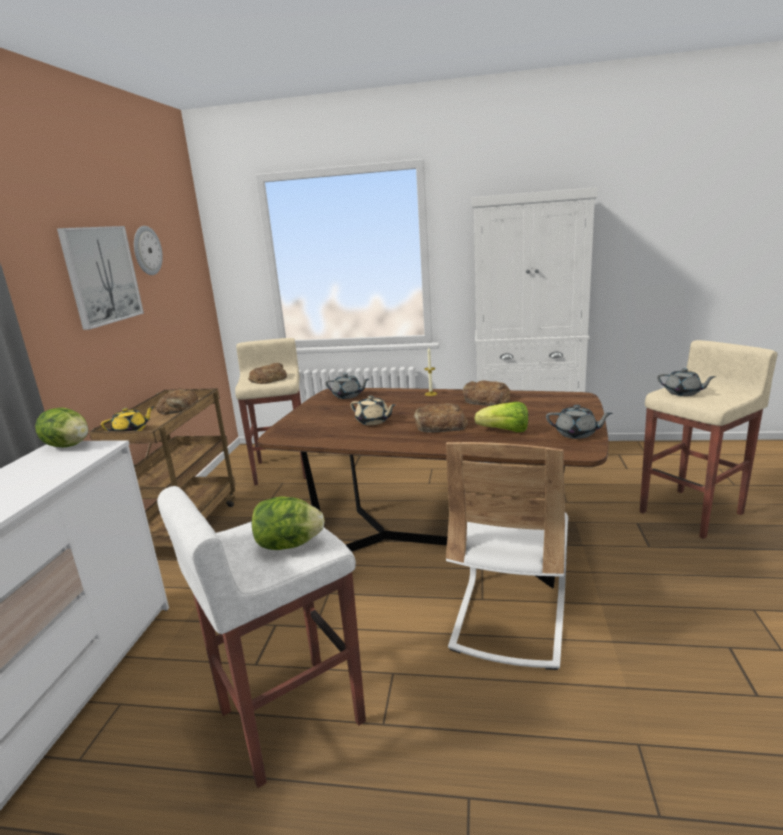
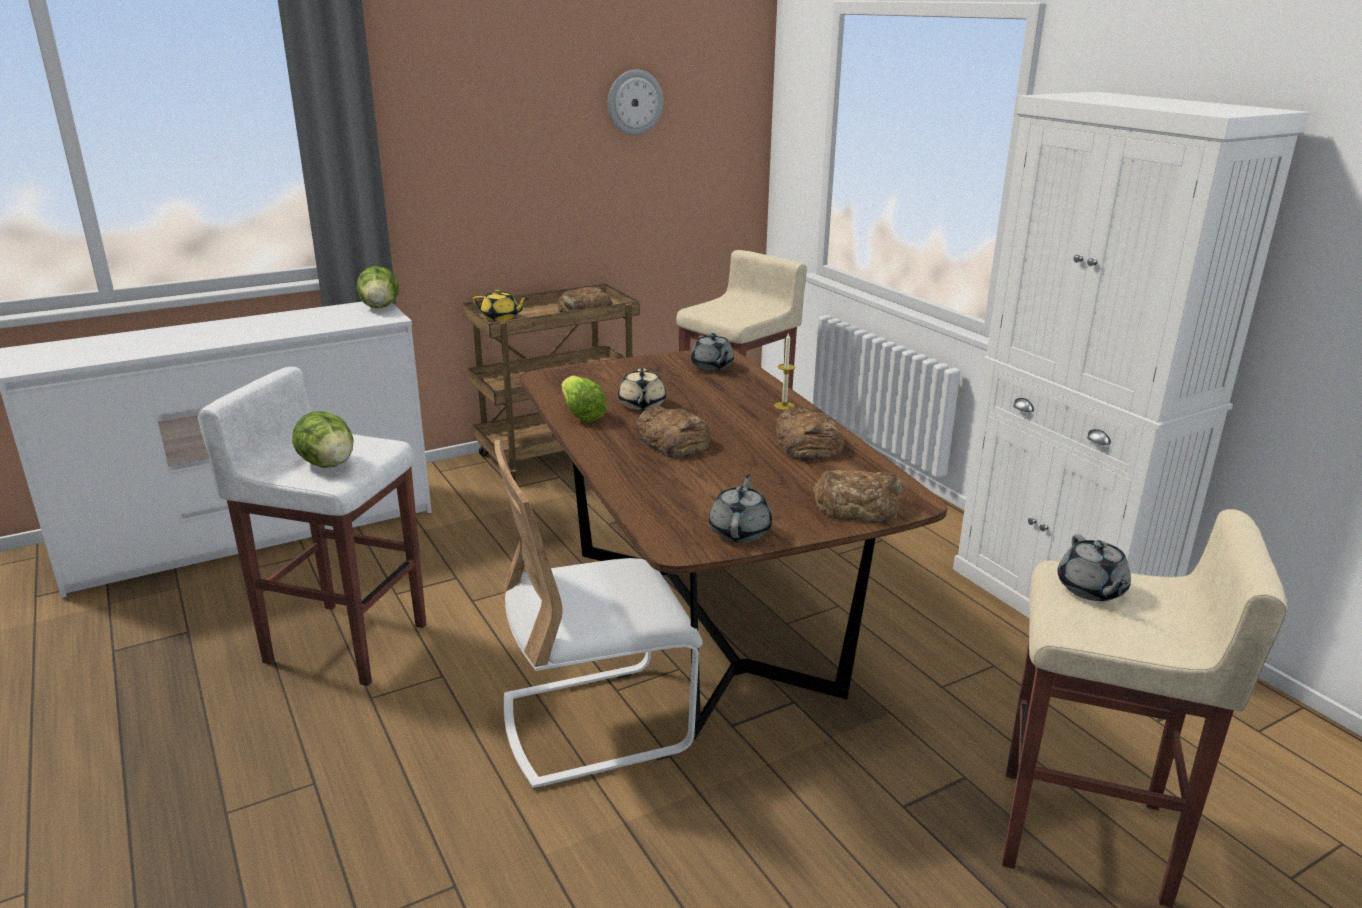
camera: 50 degrees right, 5 degrees up
(101, 275) = (541, 130): picture -> none
(269, 379) = (730, 311): bread -> bread (857, 505)
(505, 431) = (696, 484): lettuce -> lettuce (581, 414)
(576, 434) = (740, 531): grey teapot -> grey teapot turned 150 degrees counterclockwise

